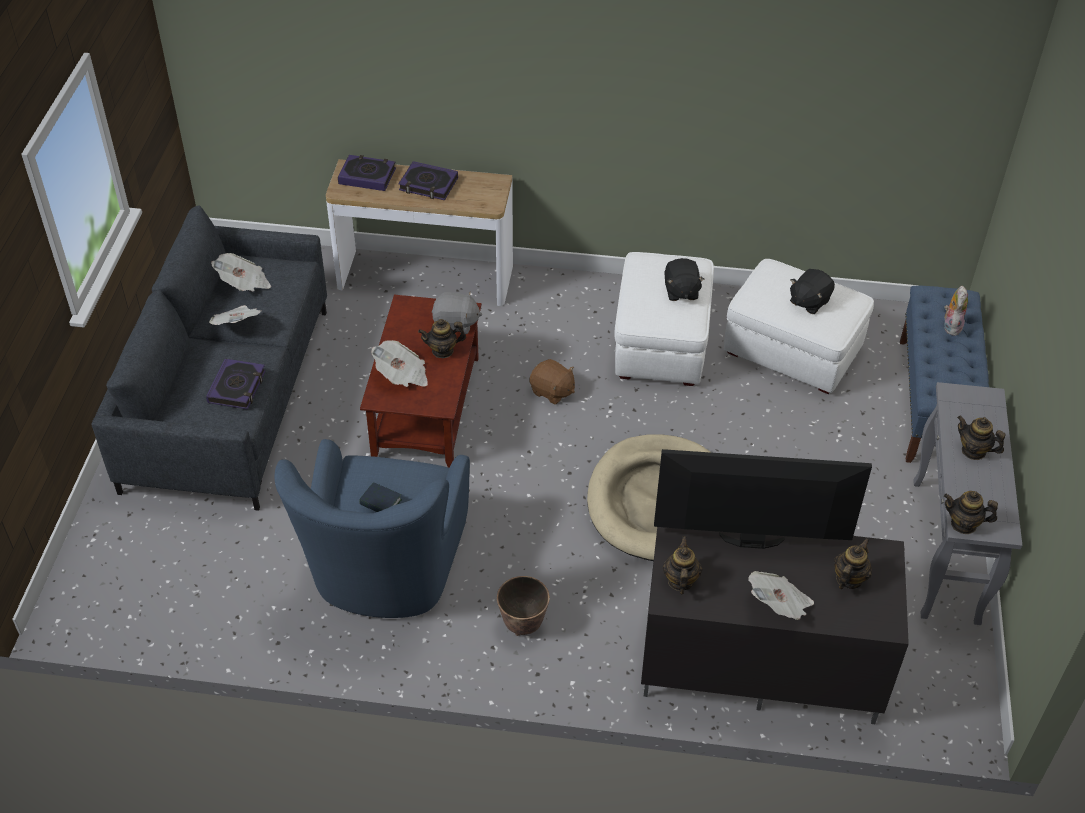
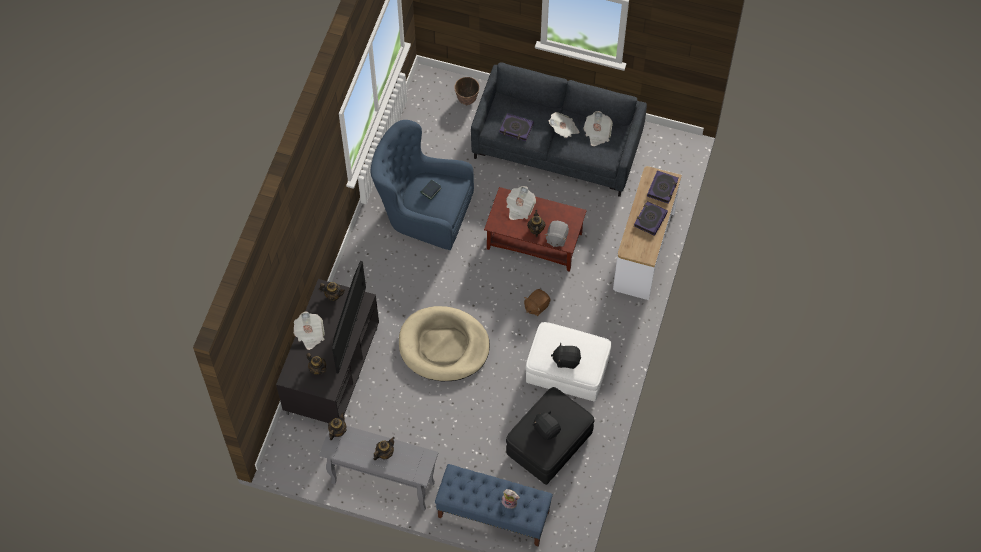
camera: 100 degrees right, 15 degrees up
(522, 624) = (378, 268): planter -> planter (467, 99)
(793, 352) = (548, 445): white ottoman -> black ottoman

